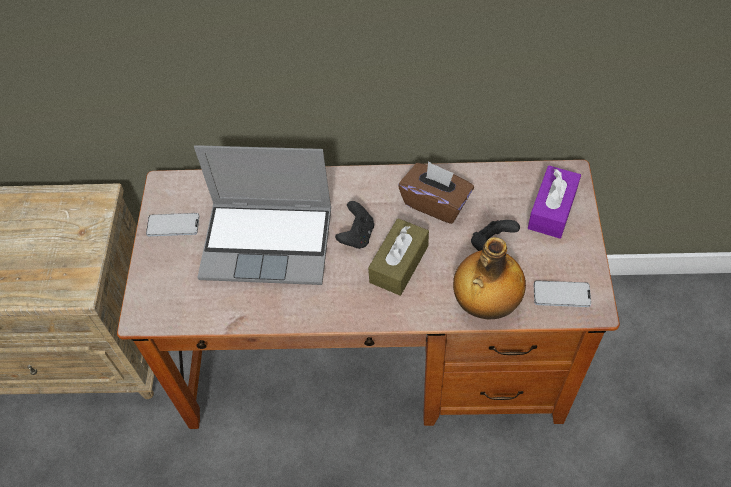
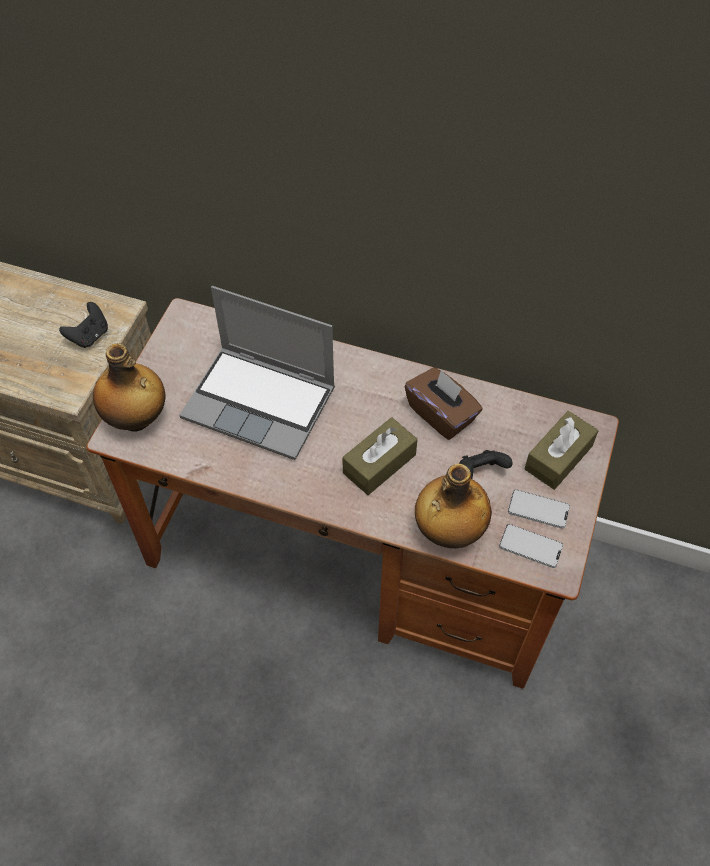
camera: 15 degrees right, 0 degrees up
(156, 294) = (136, 419): none -> bottle
(173, 225) = (177, 358): phone -> phone (538, 509)
(357, 235) = (349, 422): black game controller -> black game controller (89, 336)
(552, 209) = (558, 457): purple tissue box -> brown tissue box

